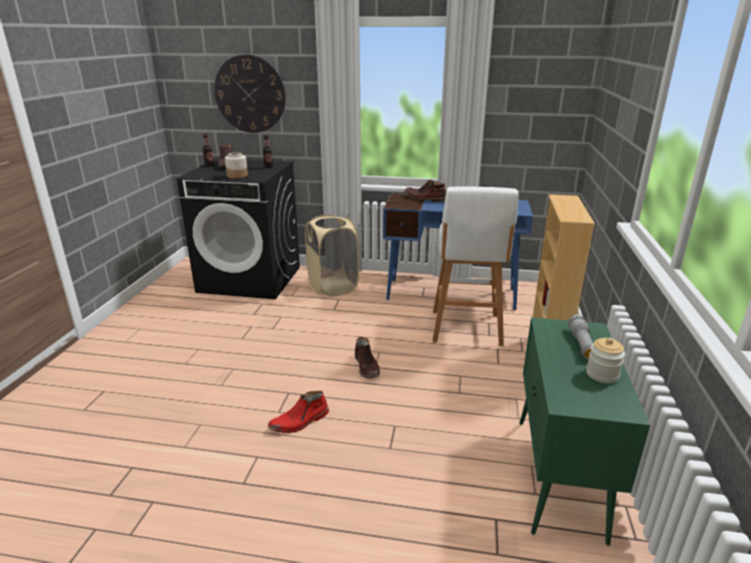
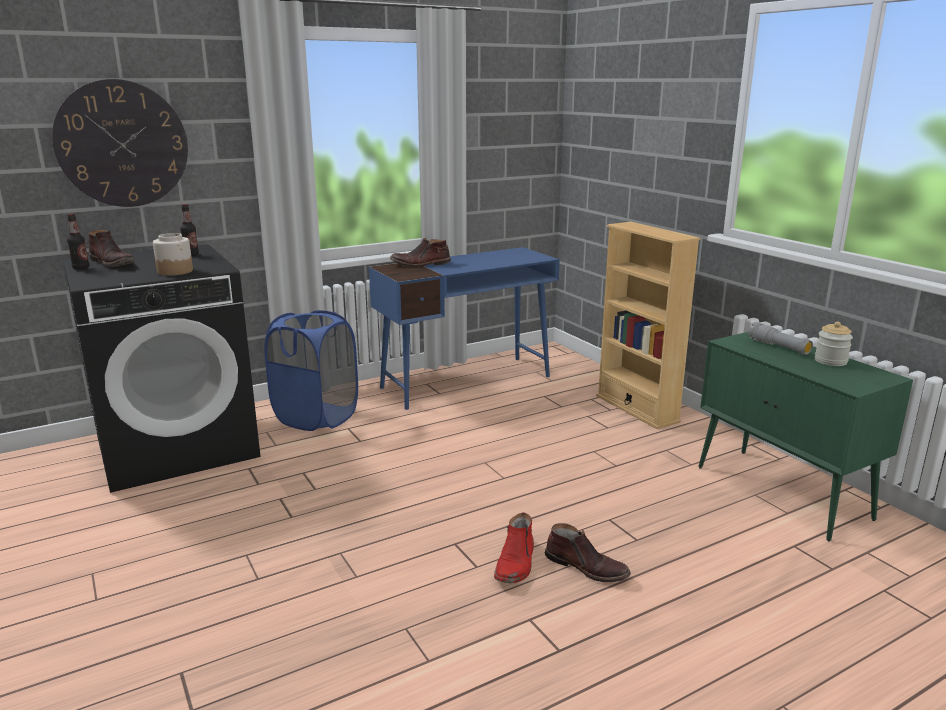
camera: 40 degrees left, 5 degrees down
(333, 286) = (316, 417): beige laundry basket -> blue laundry basket
(367, 367) = (496, 481): brown boot -> brown boot (587, 567)
(466, 329) = (533, 409): white stool -> none

